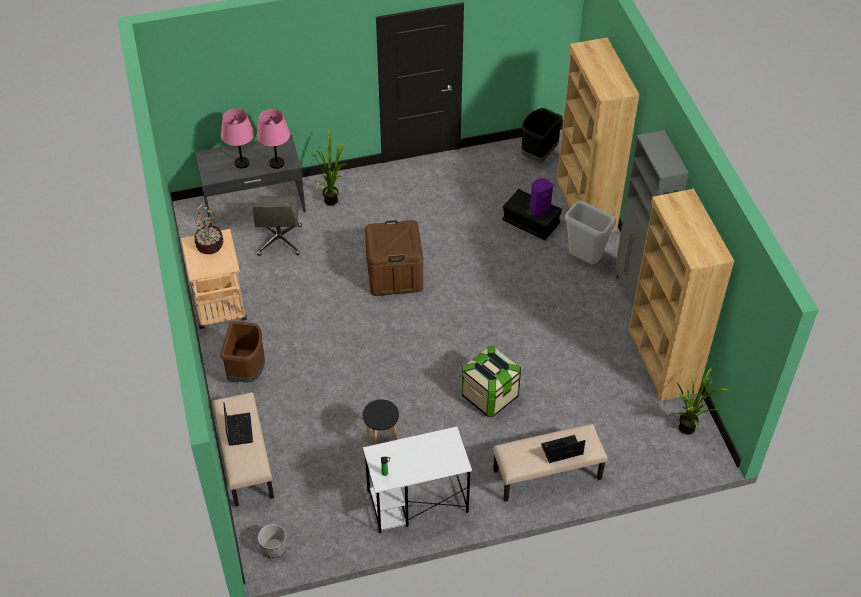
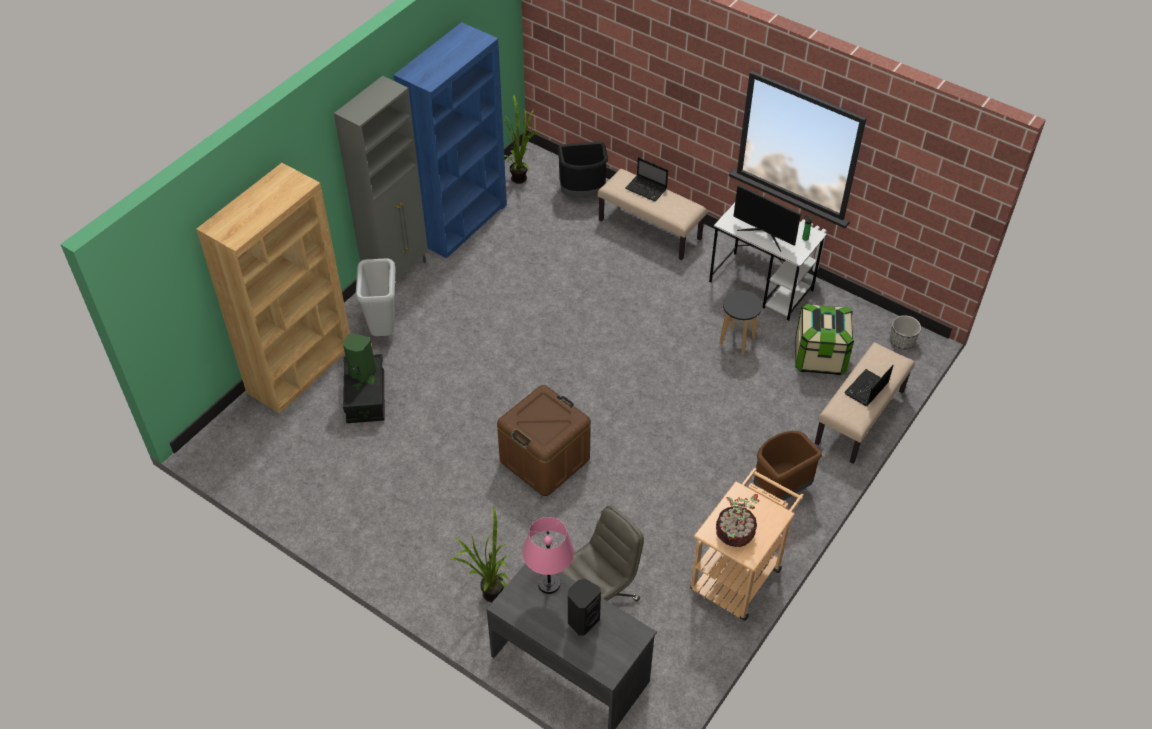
camera: 130 degrees left, 0 degrees up
(242, 163) = (582, 620): pink table lamp -> black speaker
(415, 450) = (764, 234): none -> monitor
(489, 395) = (613, 304): storage box -> storage box (819, 357)
(538, 155) = (248, 452): black trash can -> black trash can (583, 193)
(539, 209) = (361, 372): purple speaker -> green speaker
(662, 361) = (461, 222): brown bookcase -> blue bookcase

